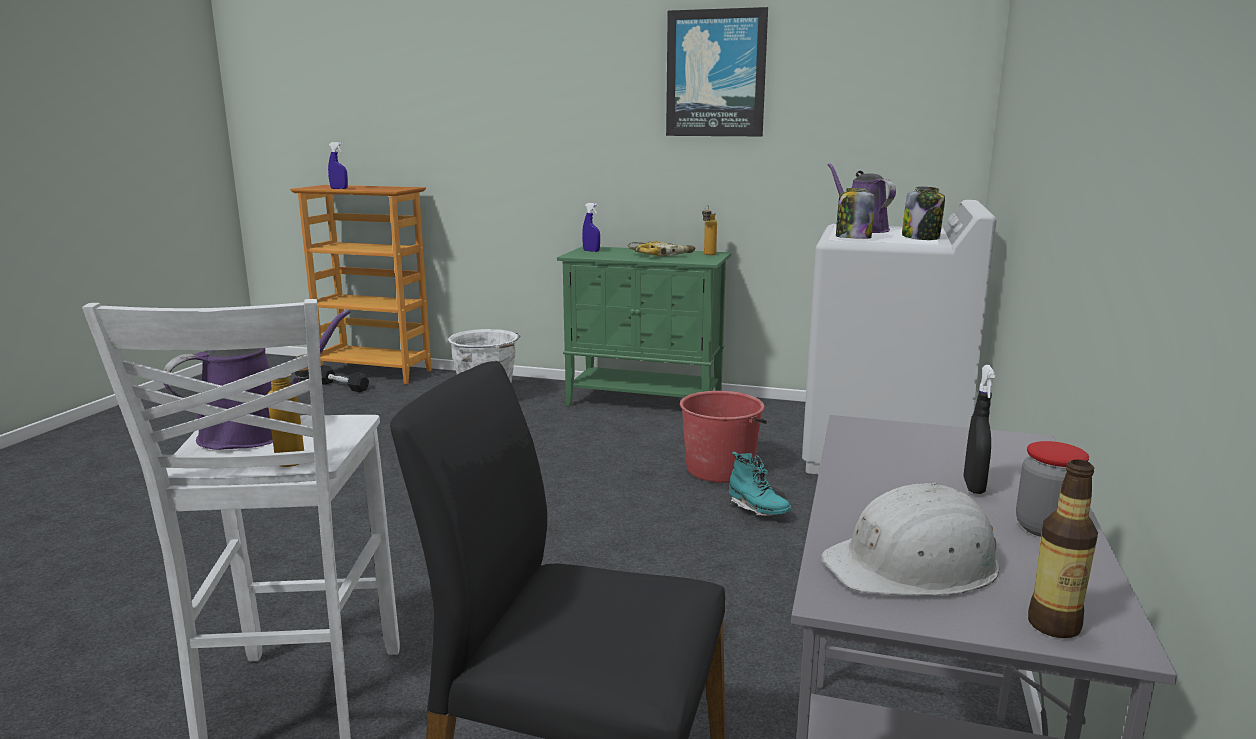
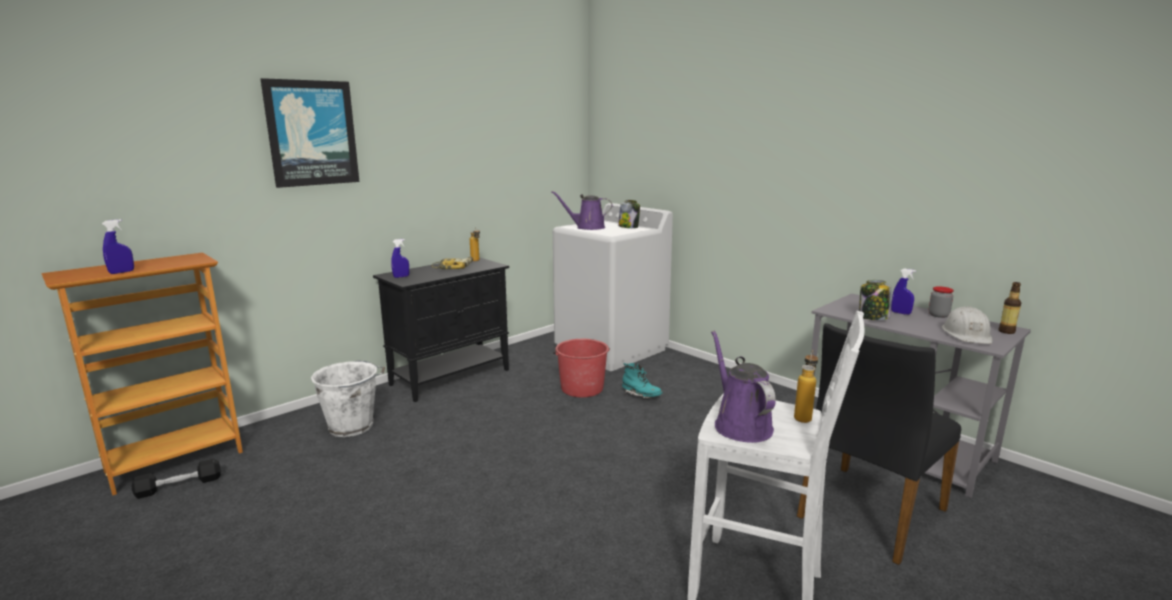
camera: 60 degrees left, 0 degrees up
(646, 401) = (451, 377): green cabinet -> black cabinet
(716, 74) = (453, 135): picture -> picture (312, 133)
(758, 510) = (641, 395): turquoise boot -> turquoise boot turned 45 degrees clockwise
(852, 238) = (614, 233): jar -> jar (873, 318)
(973, 486) = (900, 313): black spray bottle -> blue spray bottle

